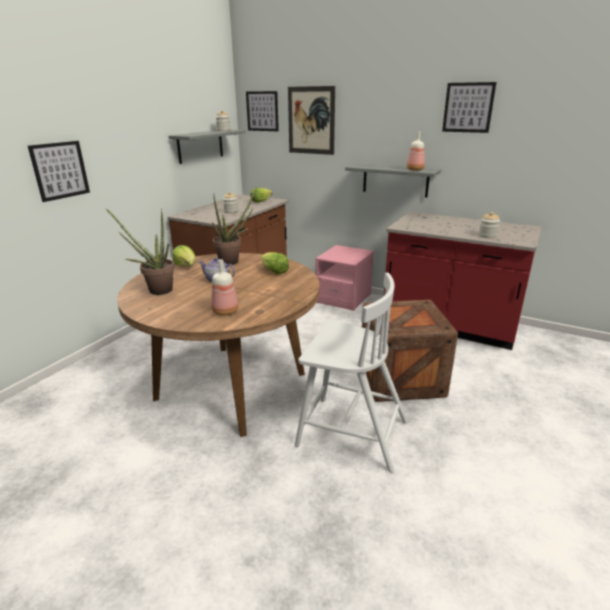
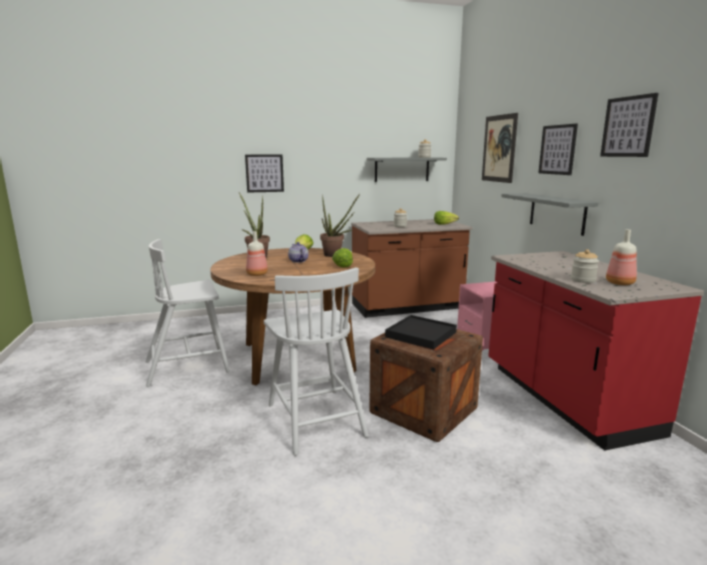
camera: 45 degrees right, 10 degrees down
(132, 461) = (189, 366): none -> white chair
(262, 111) = (469, 141): picture -> picture (557, 149)
(401, 316) = (421, 335): none -> black tray
(415, 169) = (563, 199): bottle -> bottle (620, 283)

